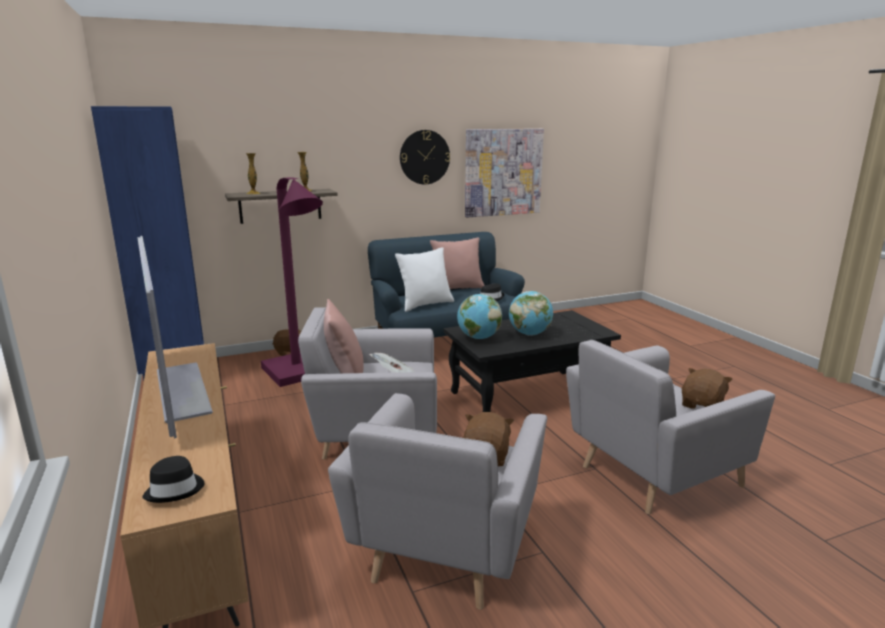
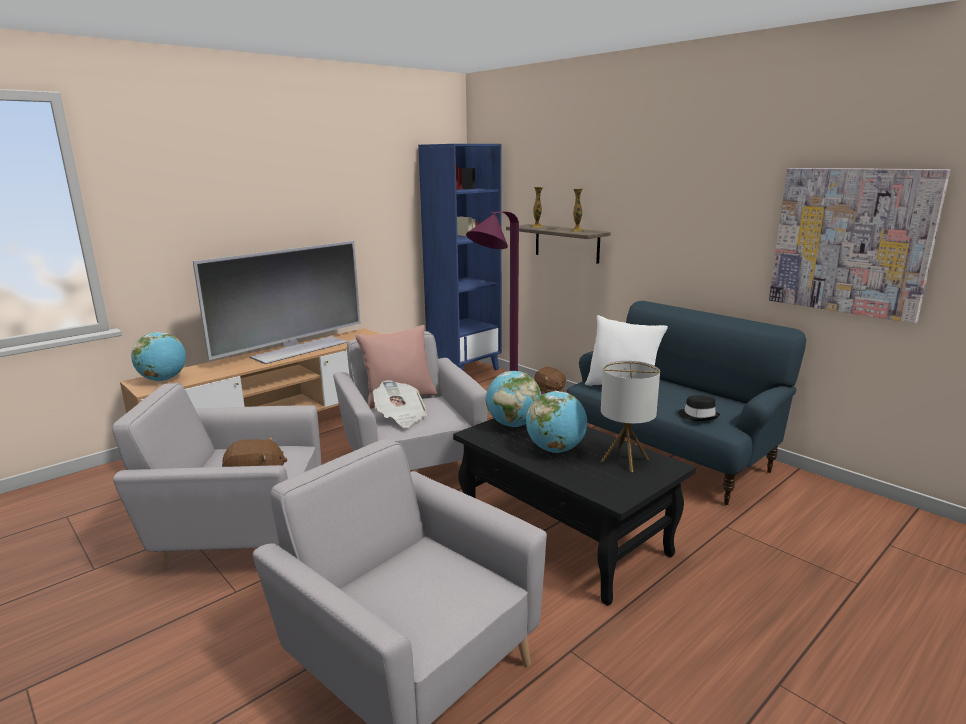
camera: 70 degrees right, 0 degrees up
(175, 489) = (163, 379): black hat -> globe
(424, 157) = (722, 205): wall clock -> none
(457, 289) = (710, 393): pink pillow -> none
(555, 321) = (624, 460): none -> table lamp
(702, 406) = (422, 617): brown plush toy -> none

